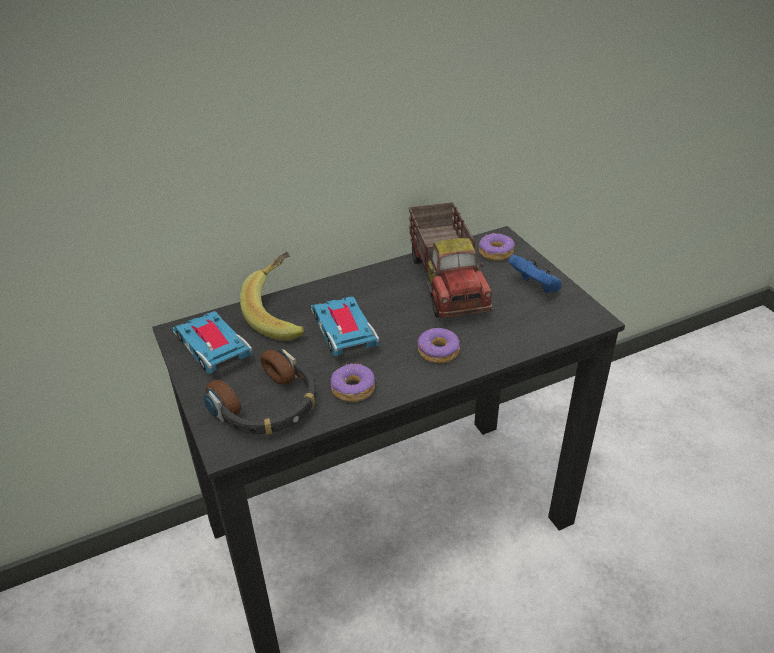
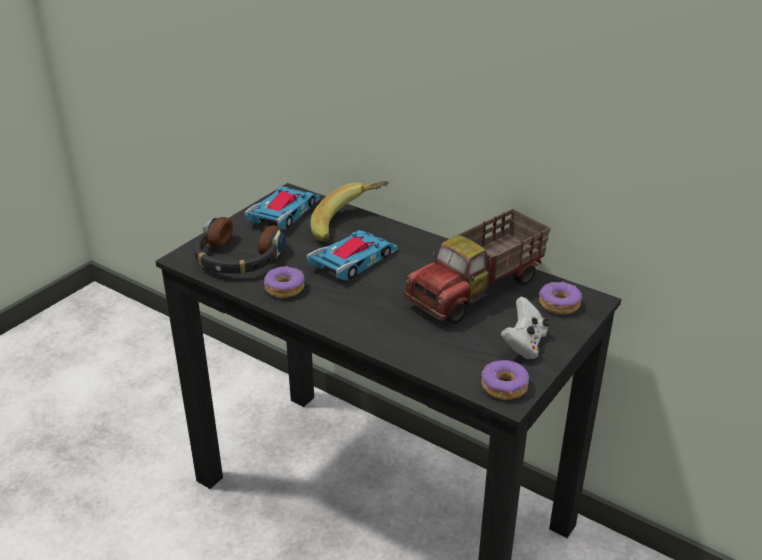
camera: 60 degrees right, 5 degrees down
(438, 352) = (367, 316): donut -> donut (504, 387)
(535, 287) = (524, 344): blue game controller -> white game controller

